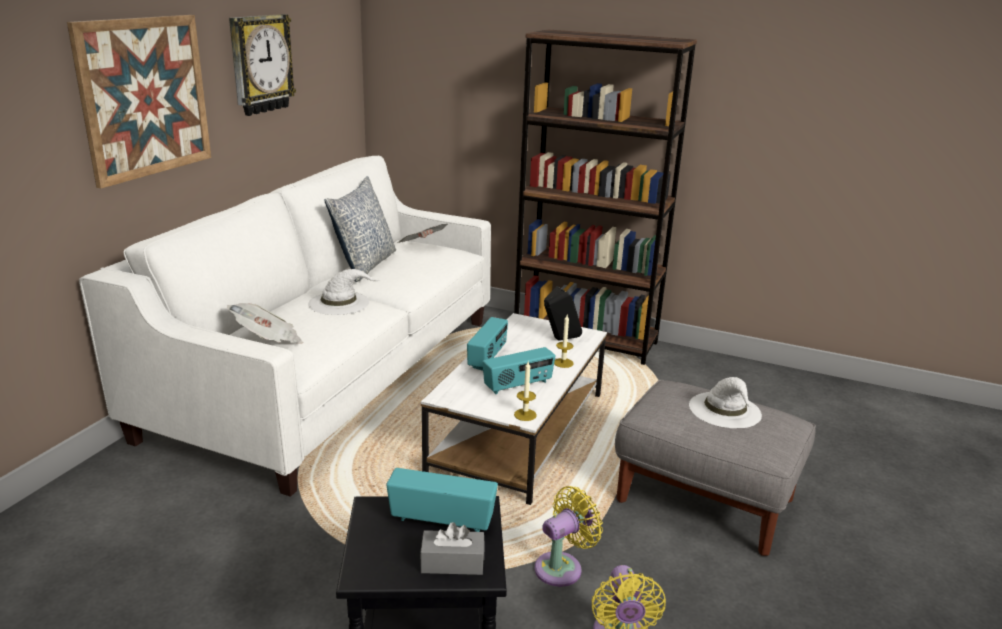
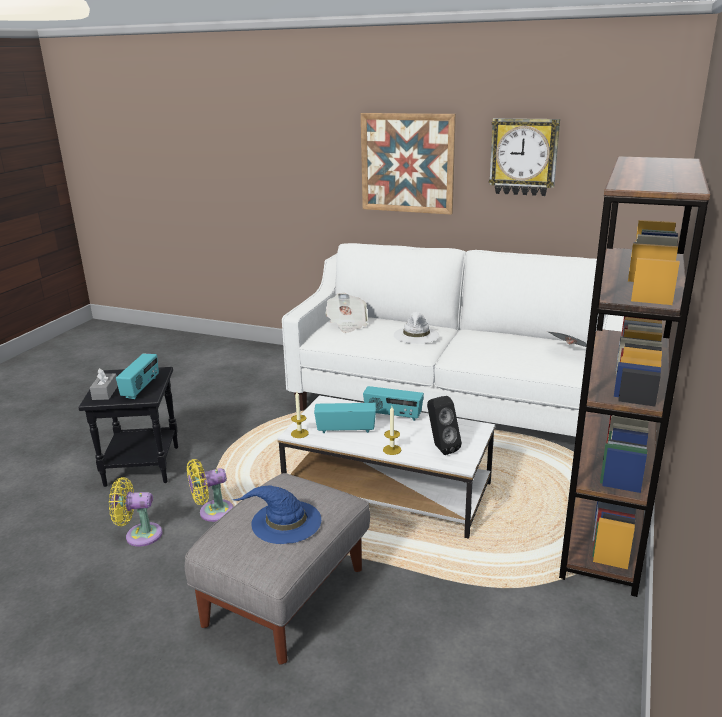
camera: 90 degrees right, 0 degrees up
(364, 265) = (502, 335): pillow -> none
(518, 385) = (346, 429): radio -> radio turned 120 degrees clockwise
(562, 567) = (212, 512): yellow fan -> yellow fan turned 105 degrees clockwise
(725, 410) = (285, 522): white hat -> blue hat

